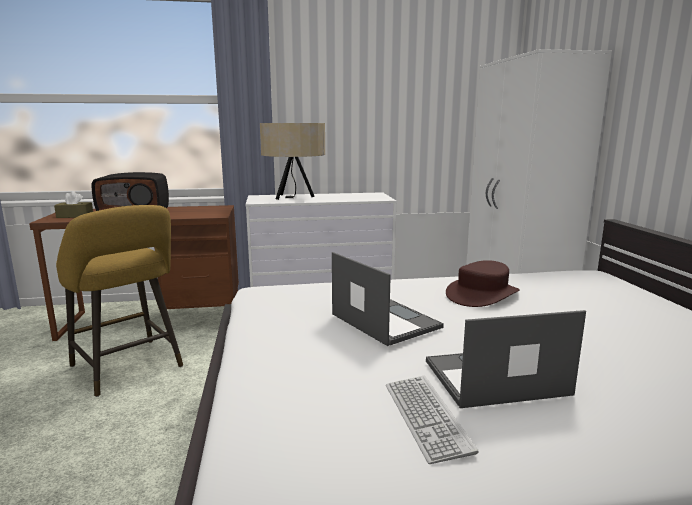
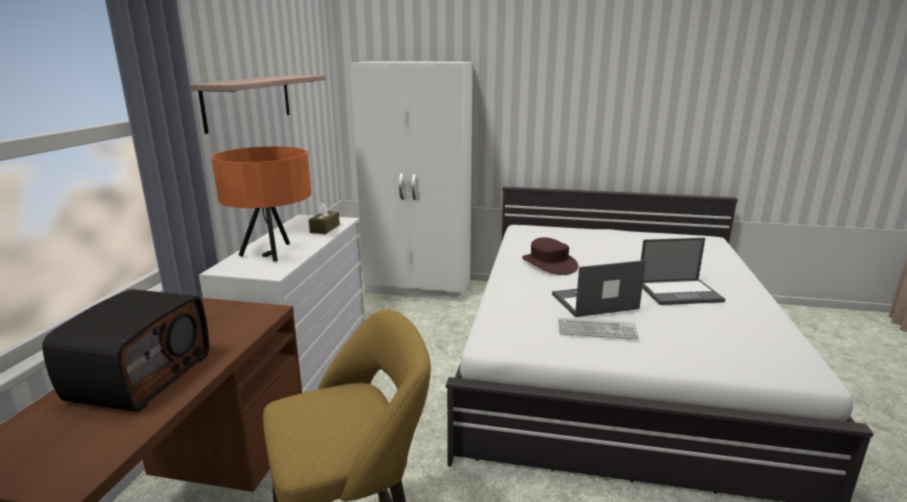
camera: 70 degrees left, 5 degrees up
(75, 216) = (73, 447): brown tissue box -> brown tissue box (325, 228)
(294, 197) = (272, 252): beige table lamp -> orange table lamp
(362, 96) = (249, 101): none -> shelf
(426, 417) = (724, 317): keyboard -> keyboard (597, 330)
(494, 378) = (680, 292): laptop -> laptop turned 105 degrees counterclockwise

